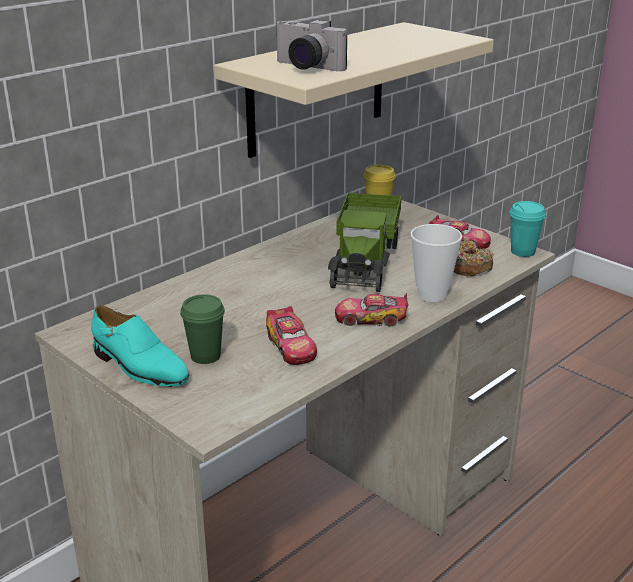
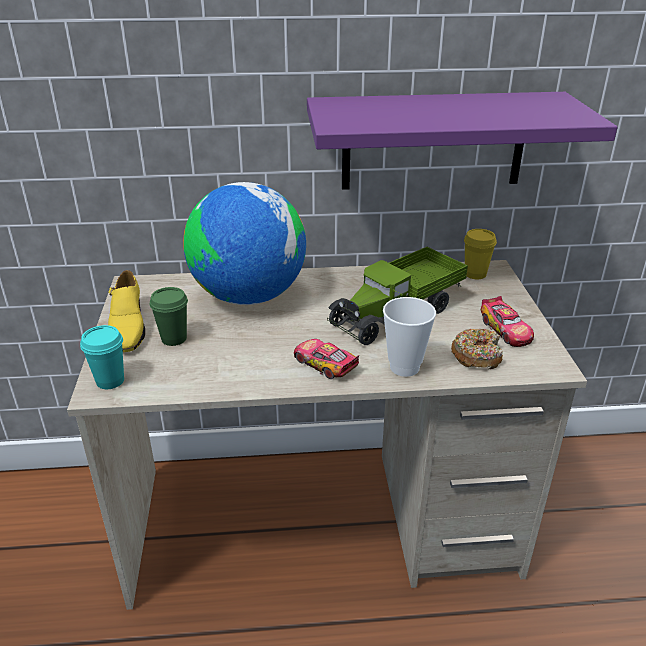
camera: 40 degrees right, 5 degrees up
(139, 367) = (128, 327): turquoise shoe -> yellow shoe
(216, 296) = (249, 296): none -> globe
(291, 346) = (235, 359): toy car -> none
(304, 67) = (363, 115): camera -> none
(317, 89) = (433, 141): beige shelf -> purple shelf
(522, 252) = (554, 364): turquoise cup -> turquoise cup (110, 381)

